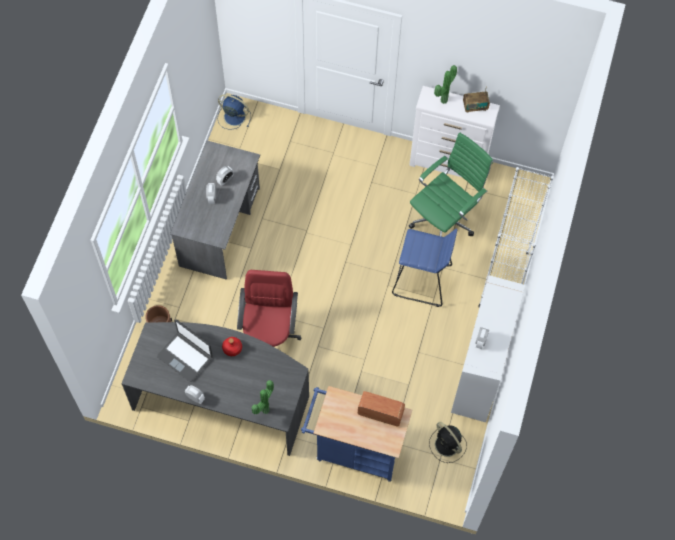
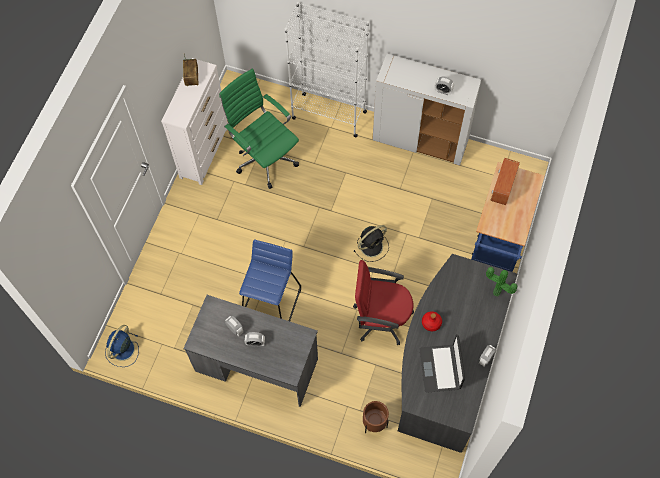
camera: 85 degrees left, 0 degrees up
(185, 356) = (440, 368): laptop -> laptop turned 135 degrees clockwise
(422, 281) = (327, 181): blue stool -> blue stool (271, 303)
(442, 100) = (180, 104): potted plant -> none
(447, 445) = (490, 170): black fan -> black fan (372, 246)

